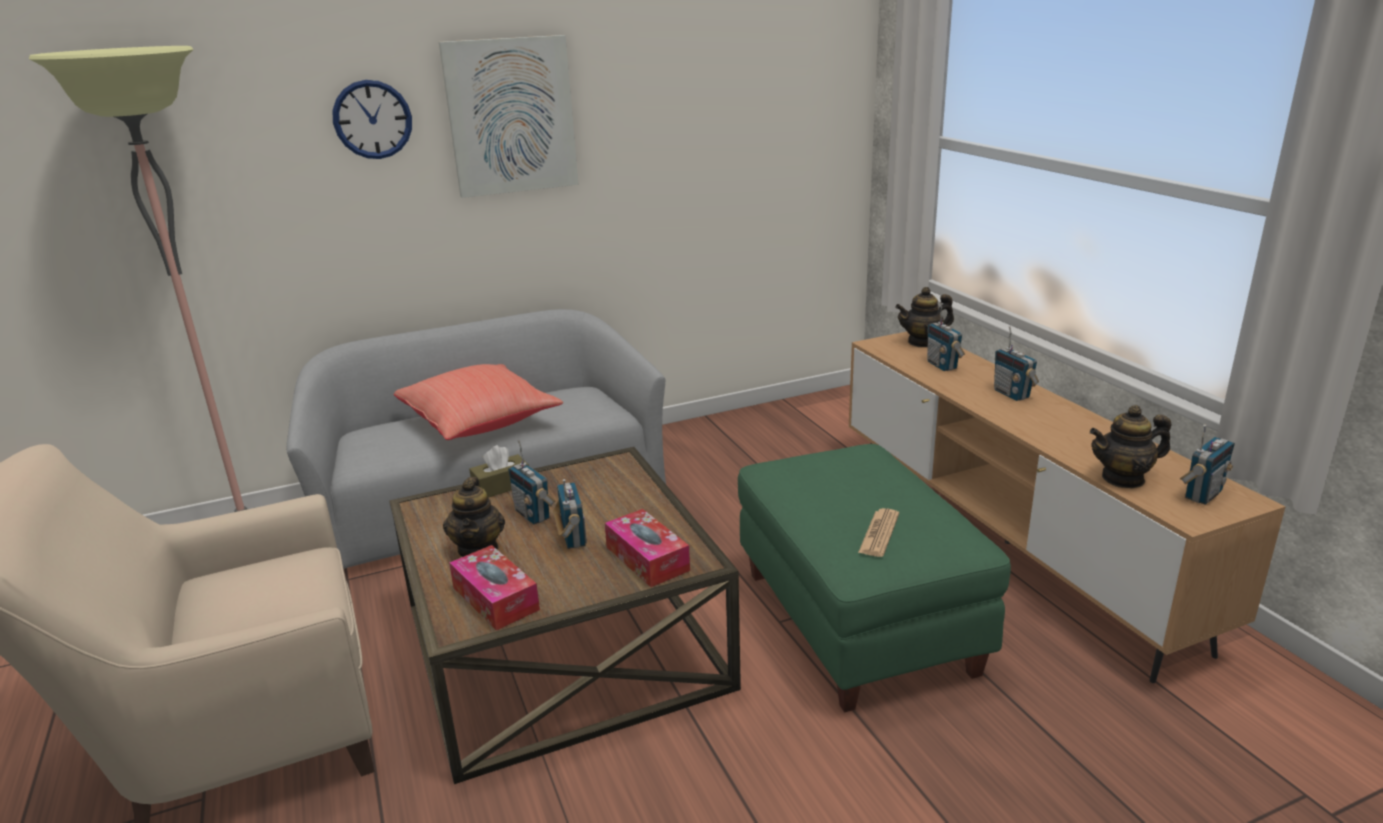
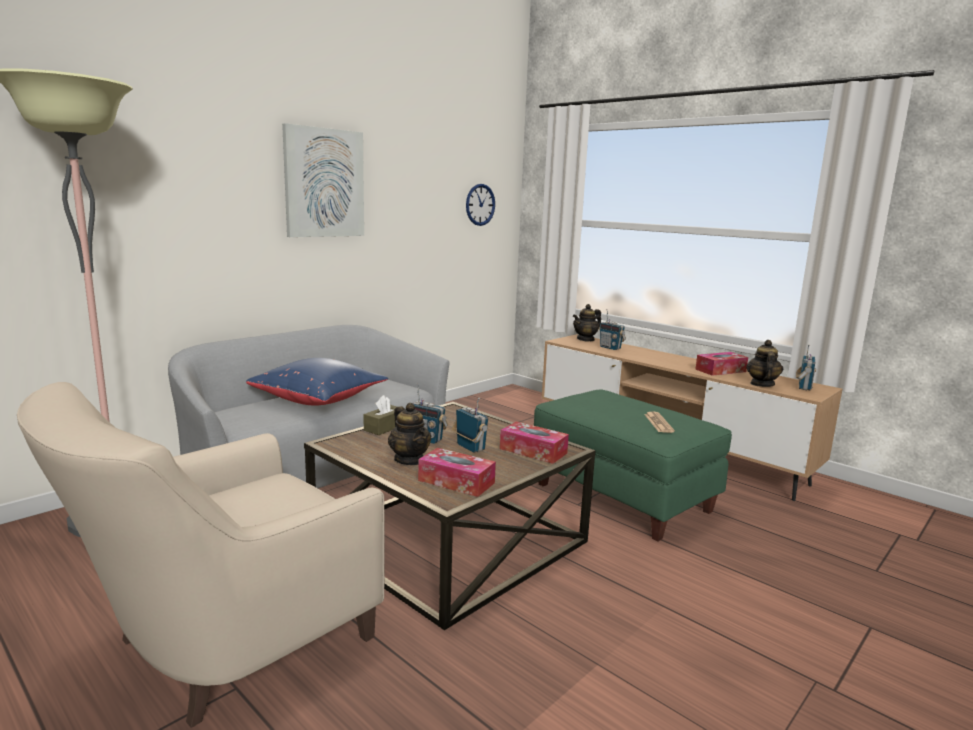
camera: 25 degrees left, 10 degrees down
(372, 119) = (232, 172): wall clock -> wall clock (480, 204)
(481, 423) = (320, 400): red pillow -> blue pillow
(1012, 394) = (663, 357): radio -> none
(1083, 436) = (720, 370): none -> tissue box
(1123, 478) = (761, 384): teapot -> teapot turned 135 degrees clockwise

